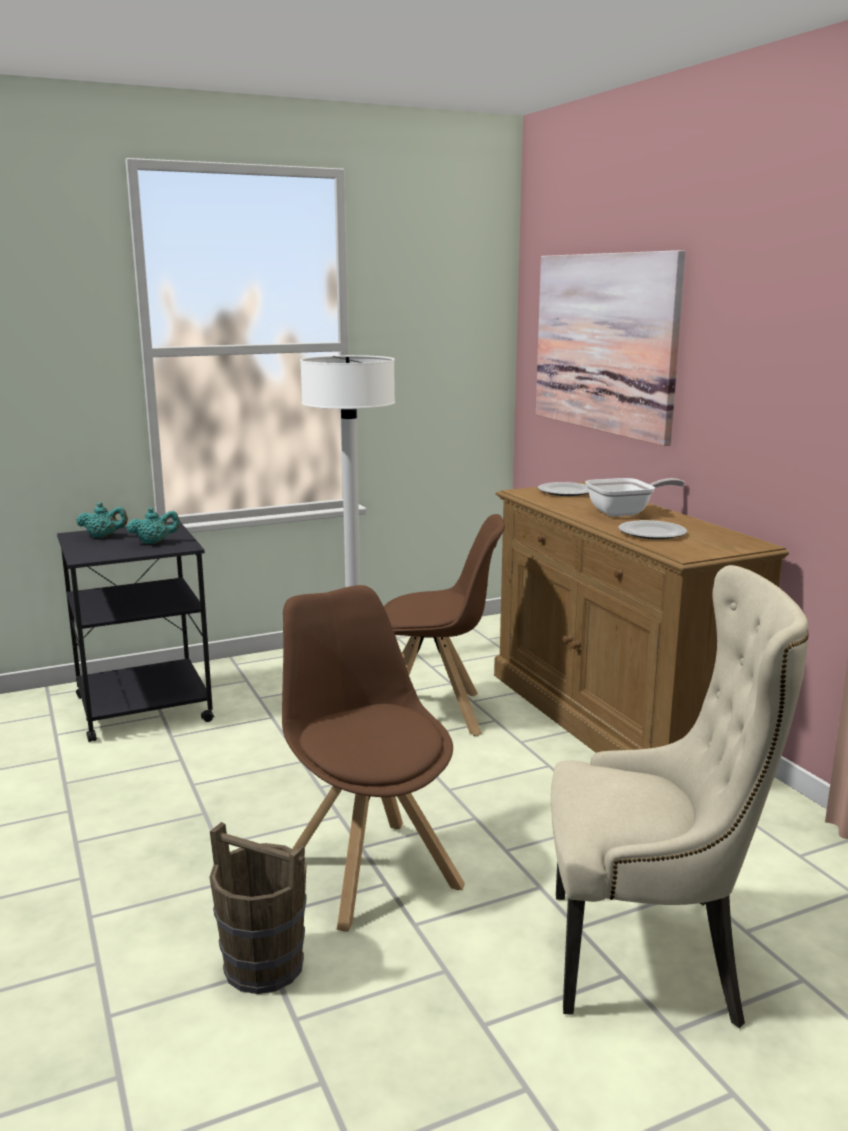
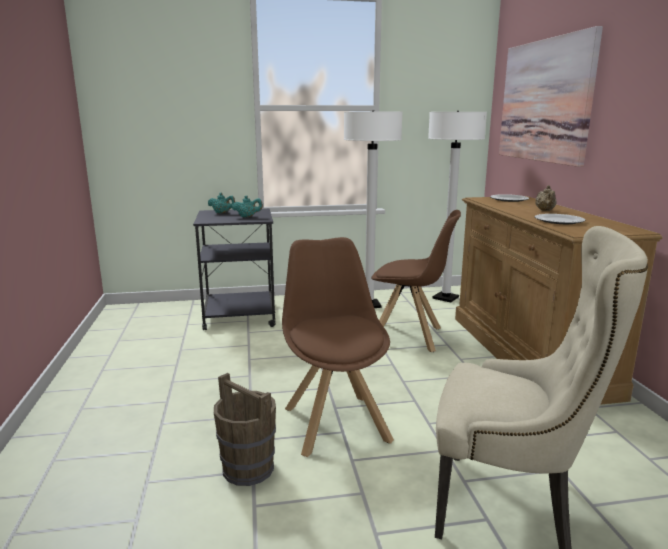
camera: 15 degrees right, 0 degrees up
(469, 640) = (445, 298): none -> white floor lamp
(625, 513) = (545, 210): frying pan -> beige teapot

